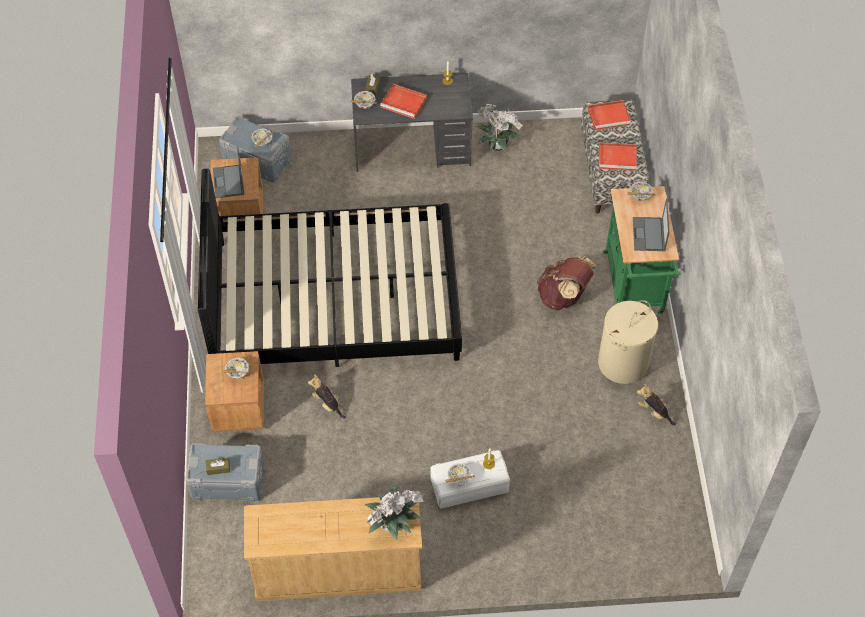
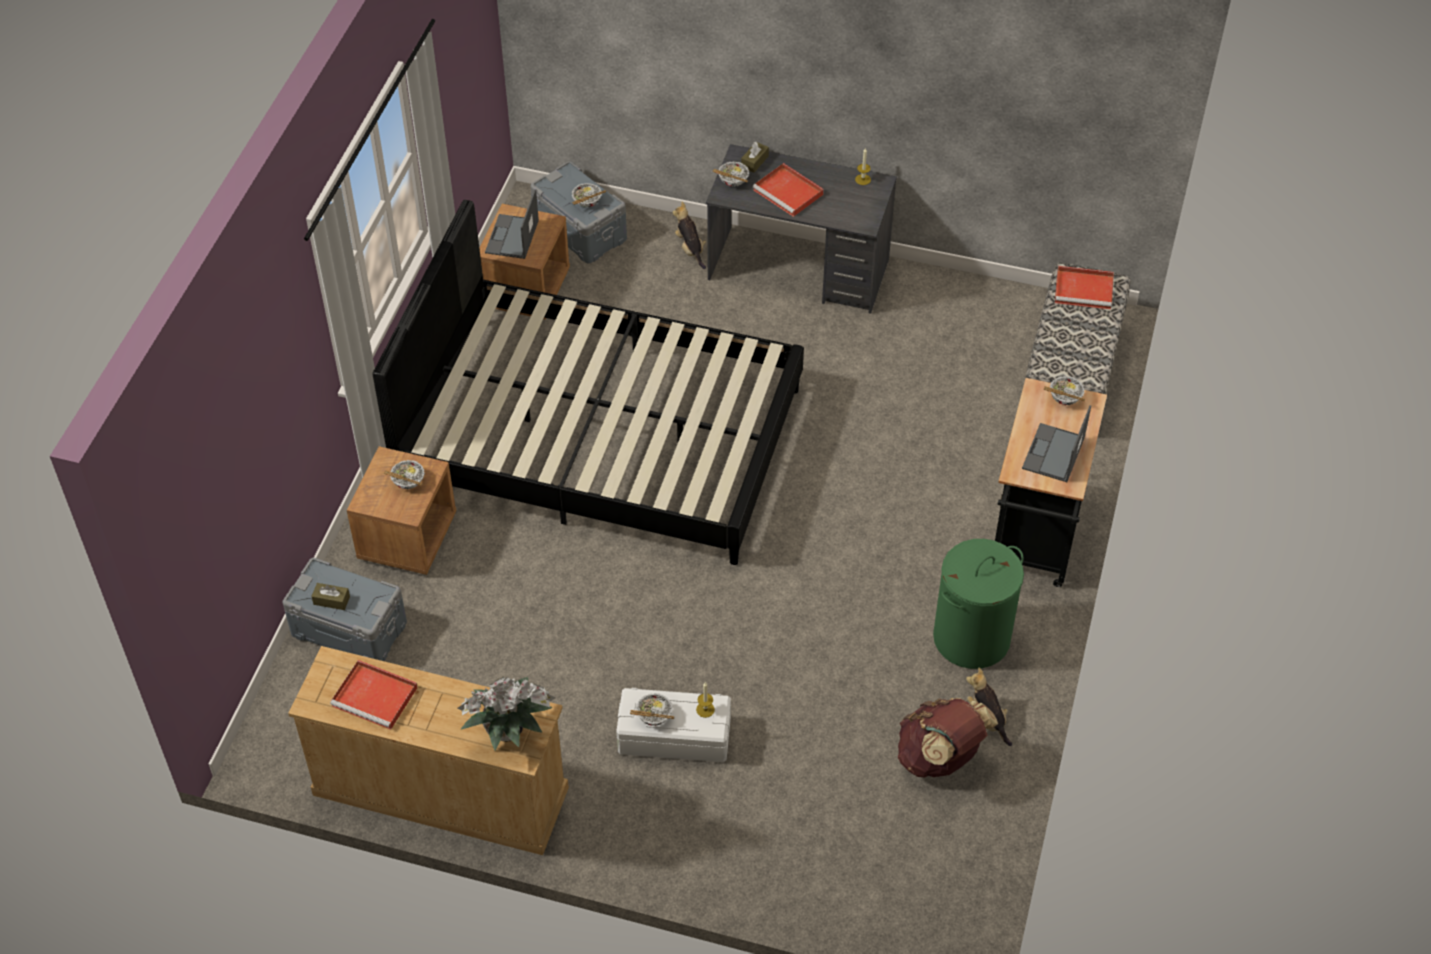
camera: 20 degrees right, 5 degrees down
(327, 404) = (528, 569): plush toy -> plush toy (690, 249)
(496, 145) = (919, 296): potted plant -> none
(563, 296) = (925, 523): brown backpack -> brown backpack (940, 758)
(618, 158) = (1072, 348): red tray -> red tray (376, 697)
(623, 363) = (971, 638): beige laundry basket -> green laundry basket
(634, 288) = (1034, 540): green cart -> black cart

